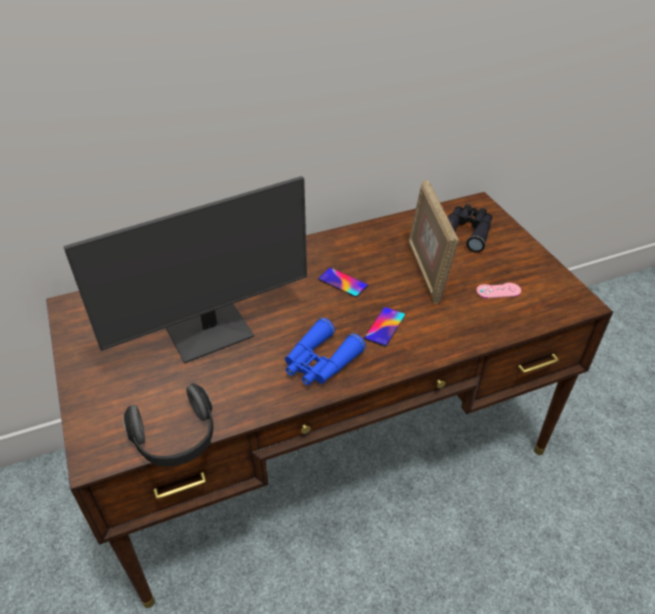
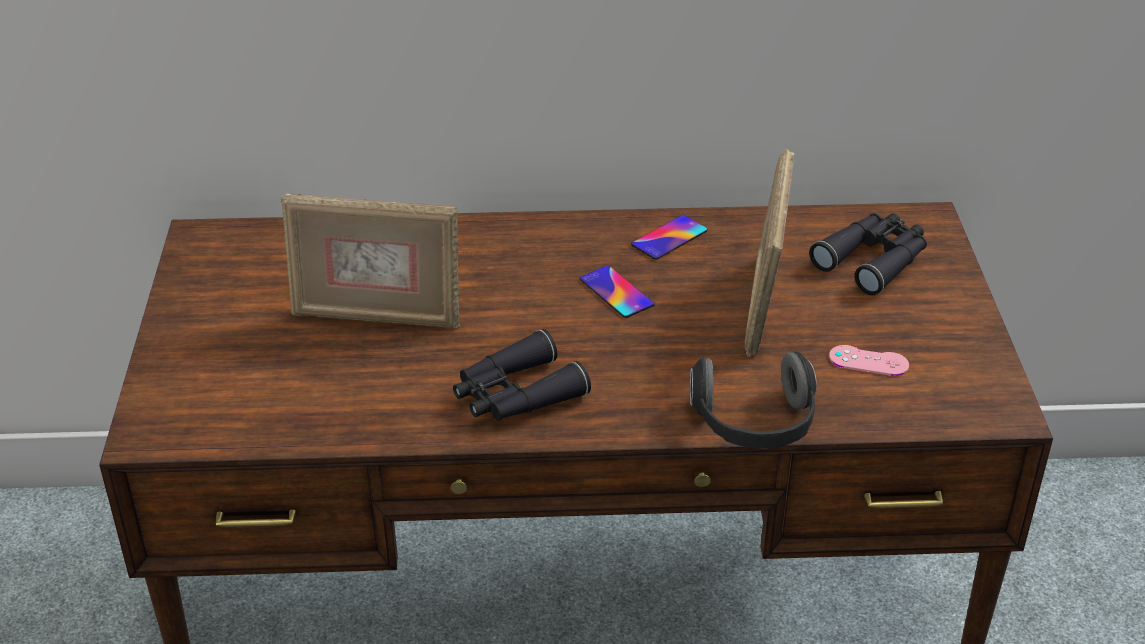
camera: 20 degrees right, 5 degrees down
(176, 440) = (261, 443): headphones -> headphones (754, 425)
(210, 332) = (377, 317): monitor -> picture frame
(320, 362) = (516, 395): blue binoculars -> black binoculars
(385, 326) = (645, 370): phone -> phone (669, 238)

